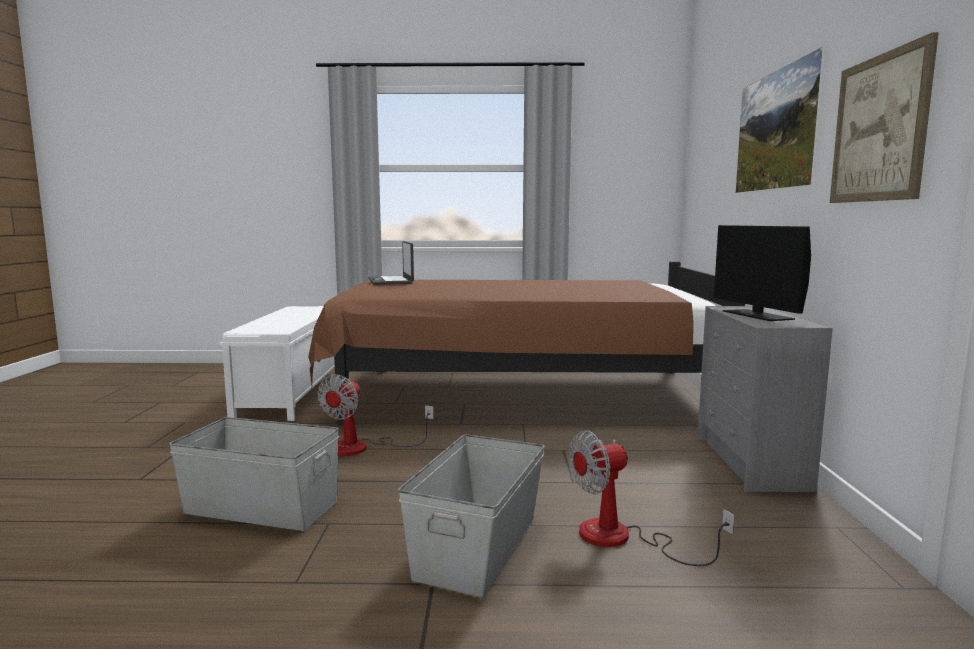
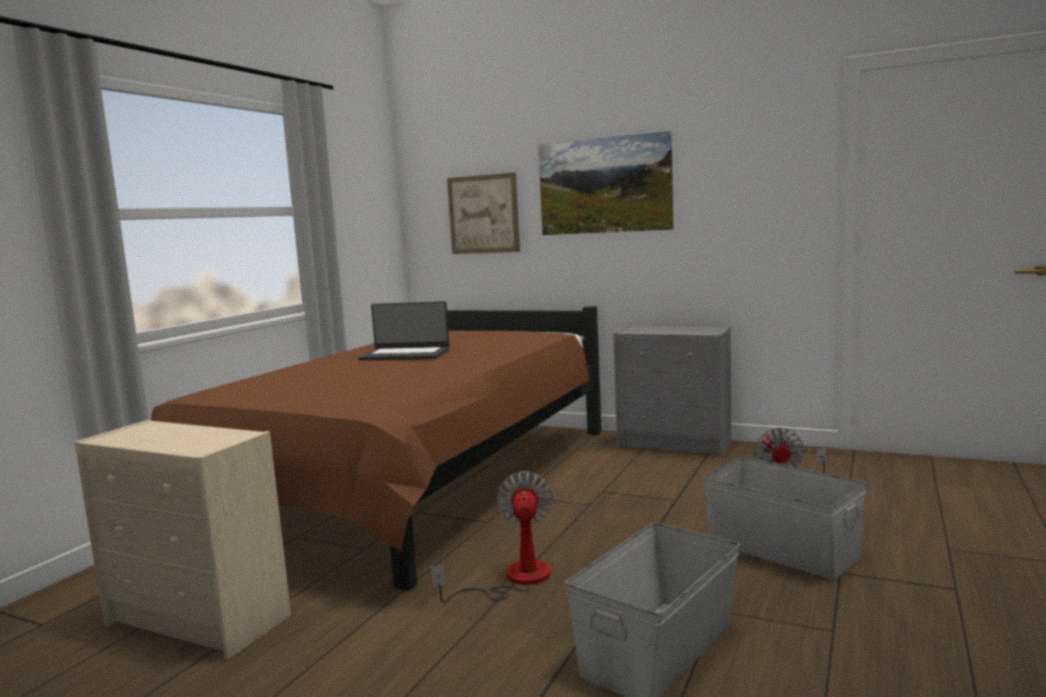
camera: 65 degrees left, 0 degrees up
(292, 393) = (199, 620): white bench -> beige dresser
(363, 447) = (514, 579): fan -> fan turned 135 degrees counterclockwise
(391, 281) = (245, 390): laptop -> laptop (405, 354)
(757, 315) = (668, 330): monitor -> none
(879, 129) = (752, 195): picture -> picture (483, 214)

